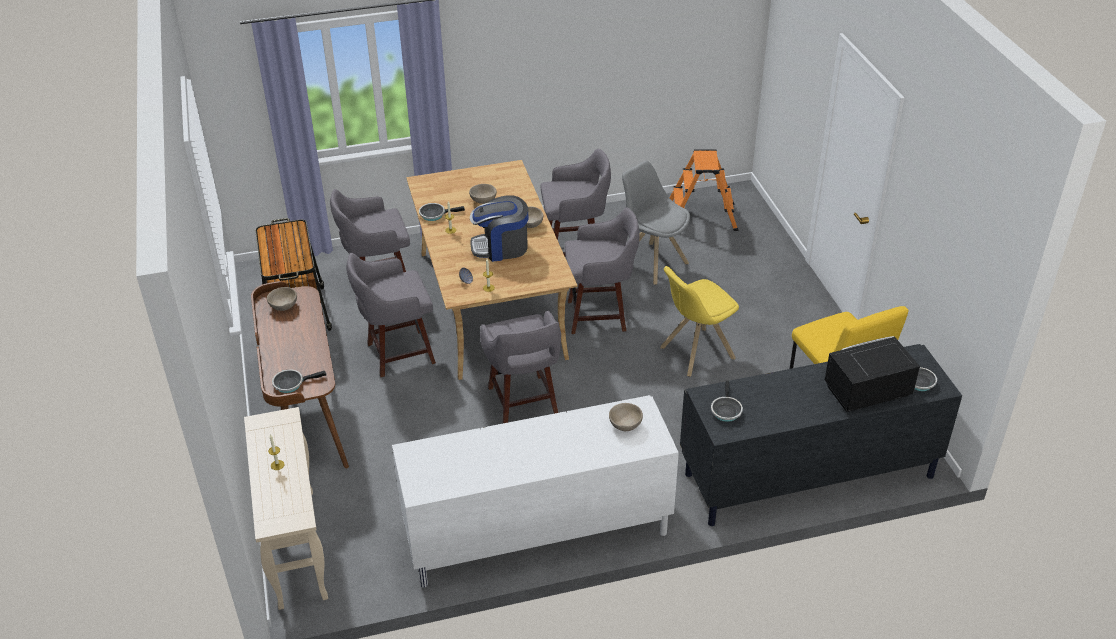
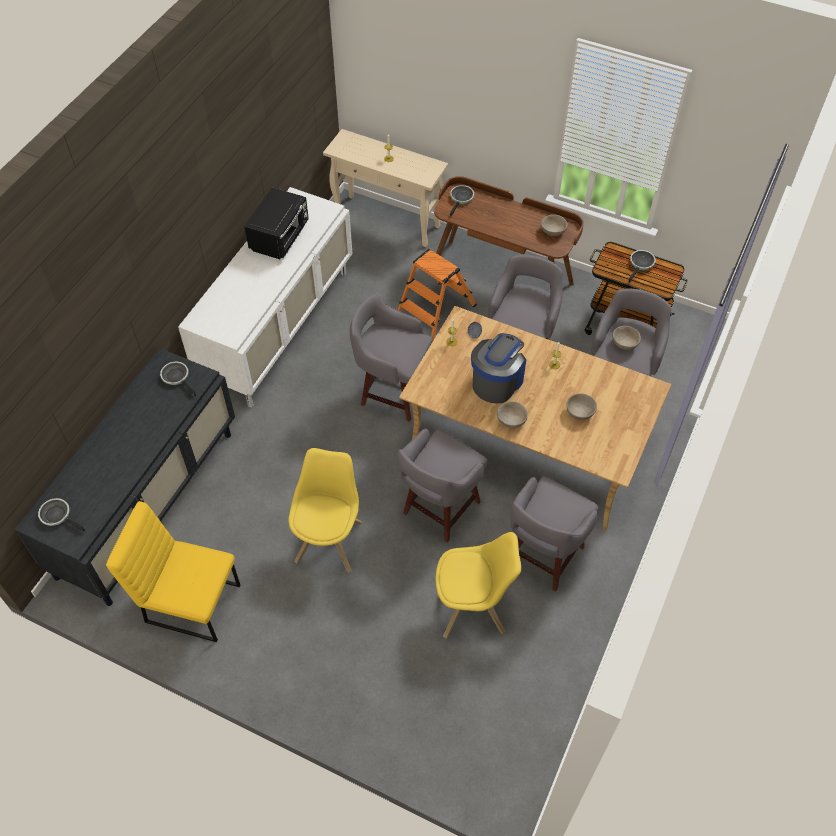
camera: 130 degrees right, 15 degrees up
(434, 214) = (588, 368): frying pan -> frying pan (641, 264)
(625, 424) = (230, 317): beige bowl -> beige bowl (625, 344)
(653, 262) = (472, 609): grey chair -> yellow chair
(701, 216) = (505, 718): orange step ladder -> orange step ladder (435, 312)
(866, 392) = (91, 471): black microwave -> black microwave (280, 237)

